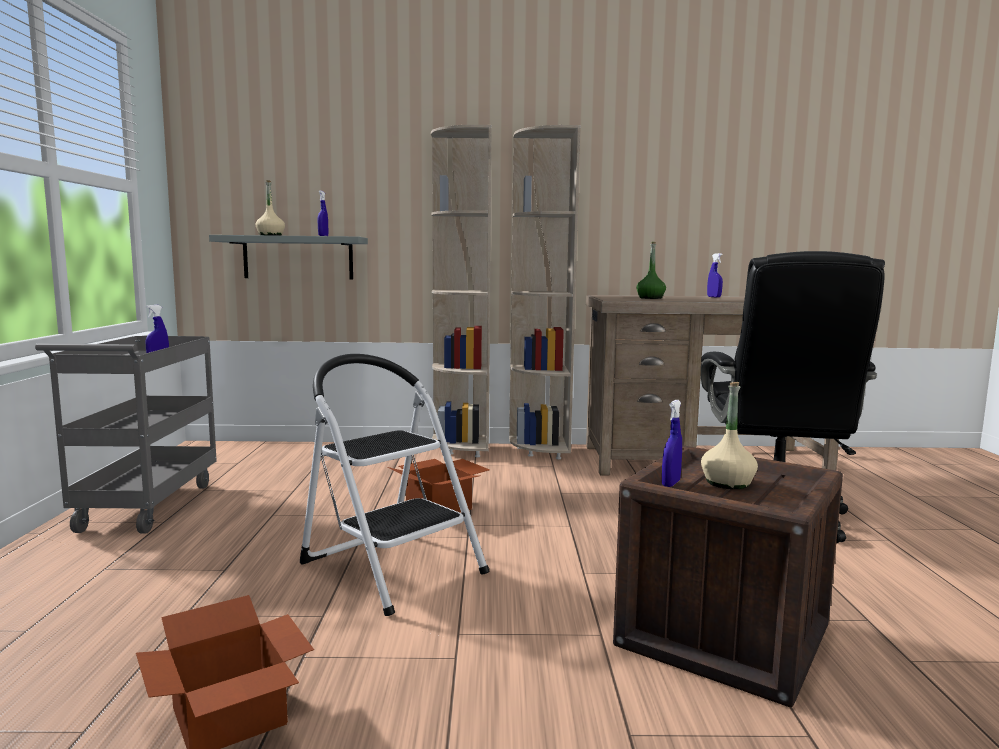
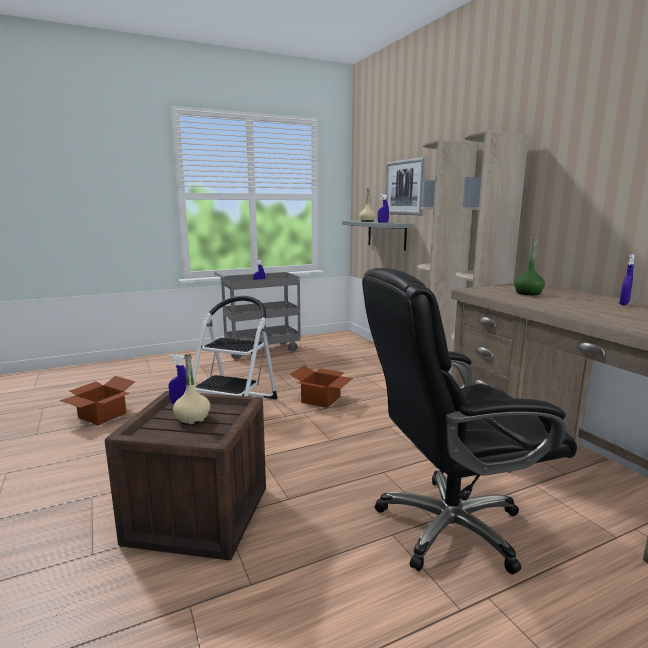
camera: 65 degrees right, 5 degrees up
(342, 184) = (405, 187): none -> picture

